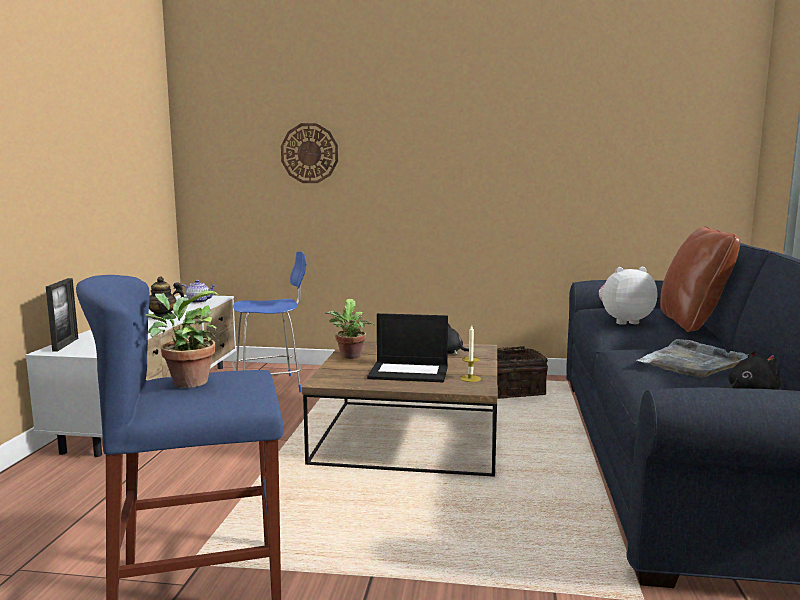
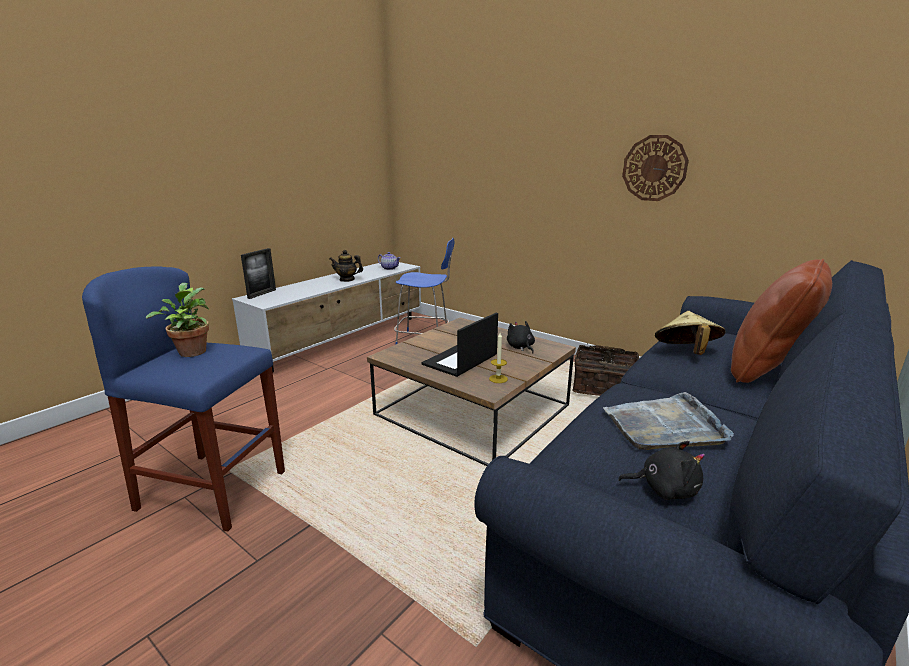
camera: 30 degrees right, 10 degrees up
(309, 153) = (478, 152): wall clock -> wall clock (654, 168)
(350, 357) = (438, 335): potted plant -> none
(410, 372) = (460, 360): laptop -> laptop turned 90 degrees clockwise
(624, 321) = (685, 352): plush toy -> beige hat

